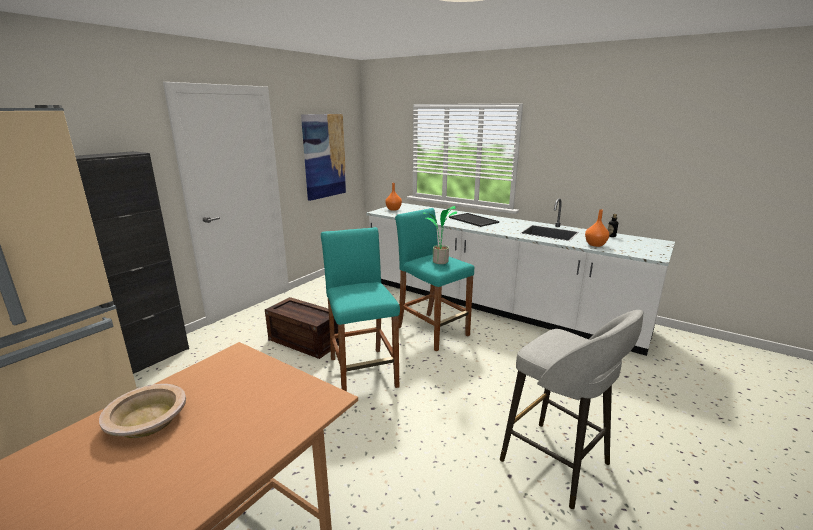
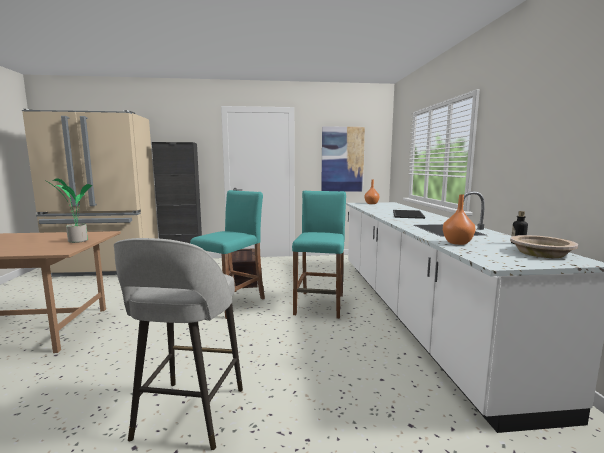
camera: 50 degrees right, 10 degrees down
(147, 420) = (33, 237): beige bowl -> beige bowl (541, 253)
(440, 262) = (316, 235): potted plant -> potted plant (76, 241)

